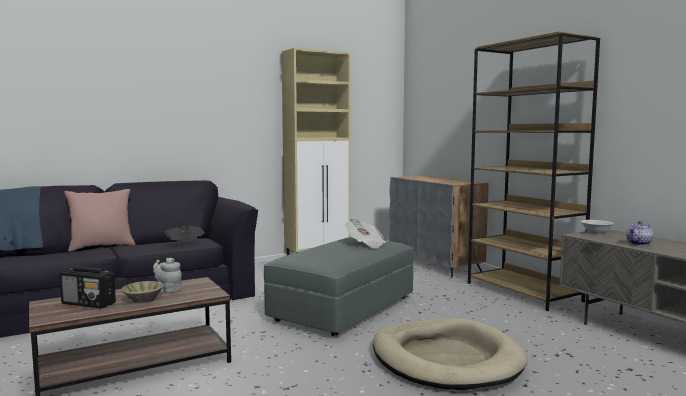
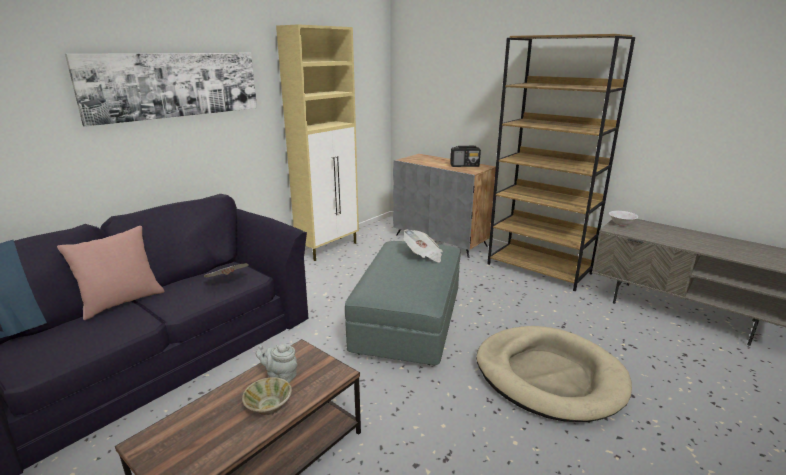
camera: 20 degrees left, 15 degrees up
(89, 304) = (205, 432): radio -> radio (465, 166)
(186, 92) = (174, 85): none -> picture
(639, 243) = (670, 238): teapot -> none

